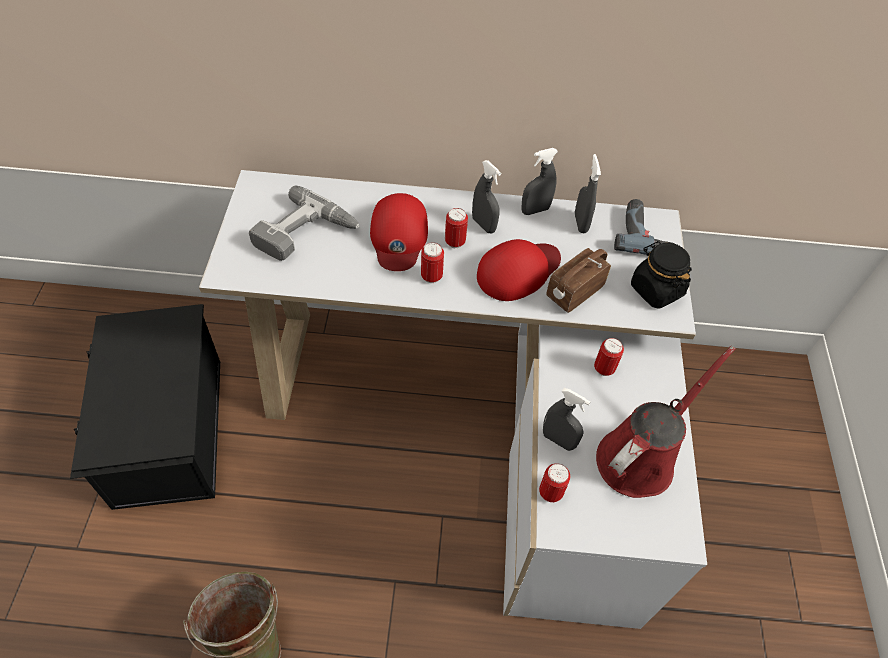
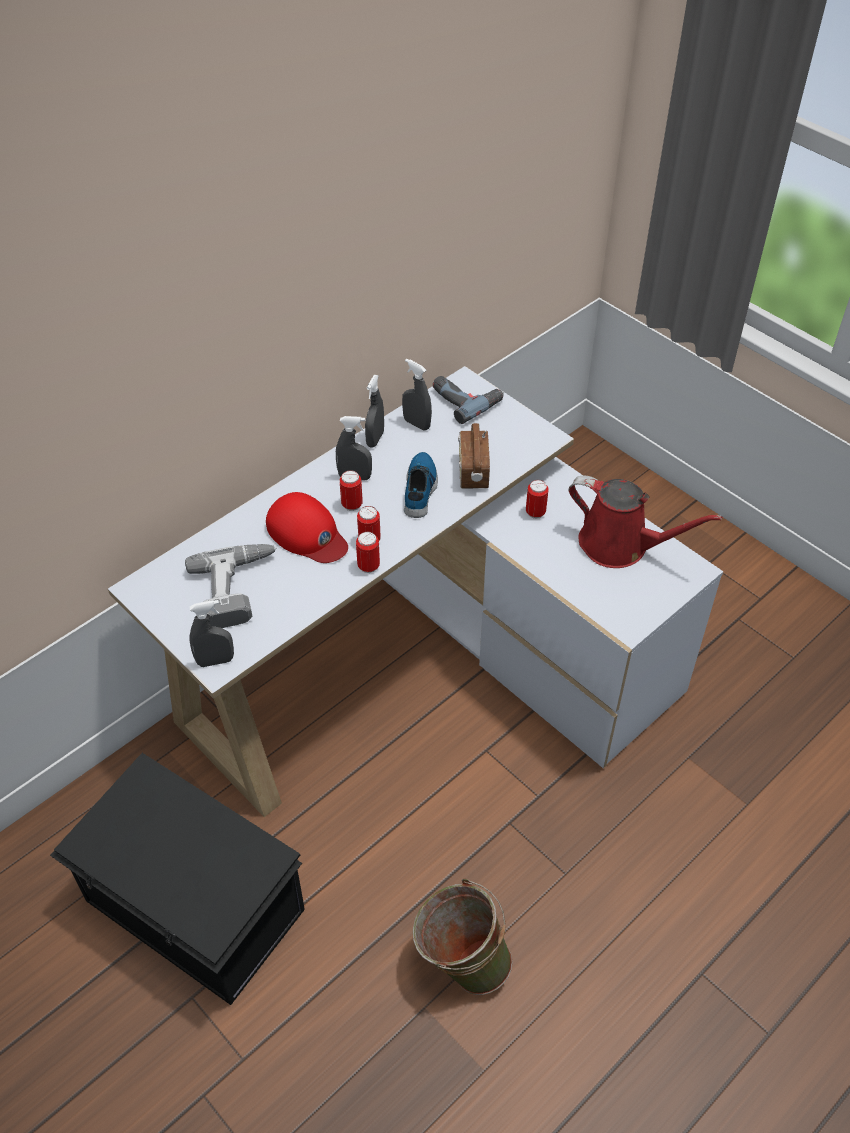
camera: 45 degrees left, 5 degrees down
(518, 271) = (420, 489): red cap -> shoe
(550, 492) = (600, 612): can -> can (368, 566)
(558, 440) = (565, 579): grey spray bottle -> grey spray bottle (215, 661)
(640, 456) = (620, 545): red watering can -> red watering can turned 120 degrees clockwise
(656, 290) = (518, 429): black jar -> none

